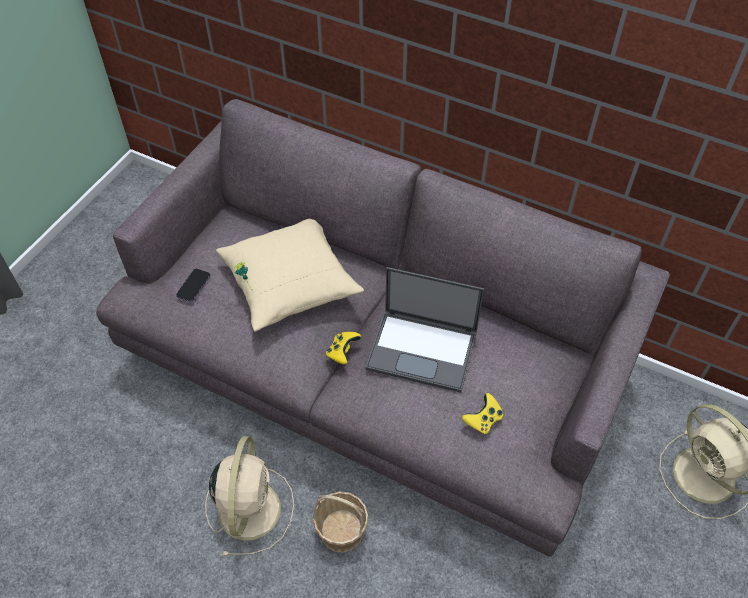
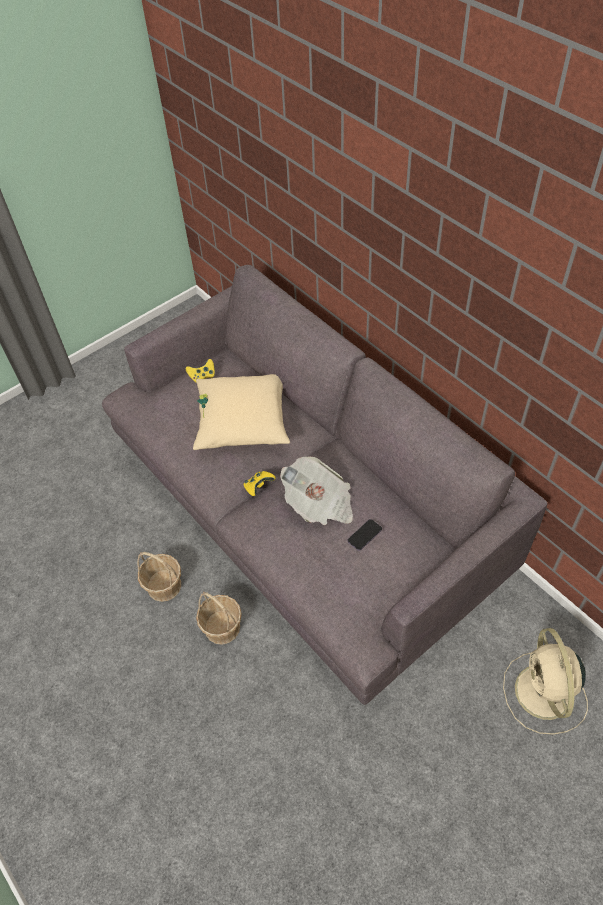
camera: 25 degrees right, 0 degrees up
(193, 286) = (172, 403): phone -> phone (364, 535)
(250, 507) = (164, 585): beige fan -> basket
(423, 349) = (319, 504): laptop -> newspaper
(483, 420) = (338, 574): yellow game controller -> yellow game controller (202, 376)

